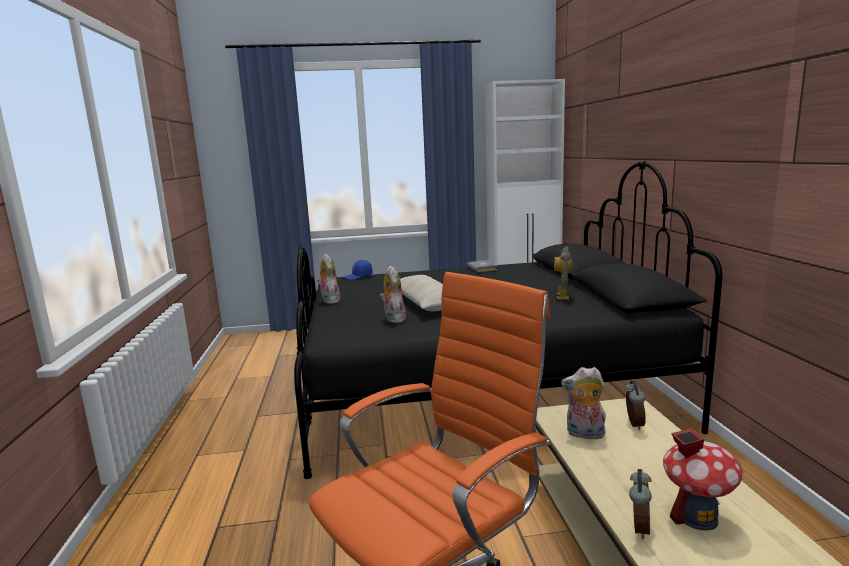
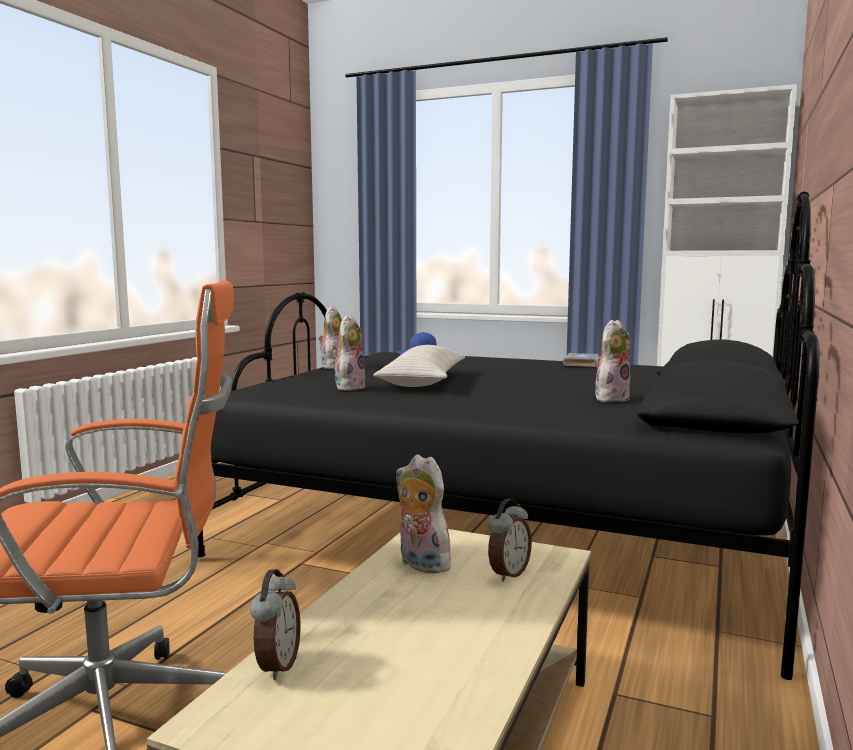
camera: 30 degrees right, 5 degrees down
(562, 296) = (611, 398): toy robot -> plush toy
(638, 528) = (276, 666): alarm clock -> alarm clock turned 45 degrees counterclockwise
(697, 517) = (370, 686): toy house -> none

